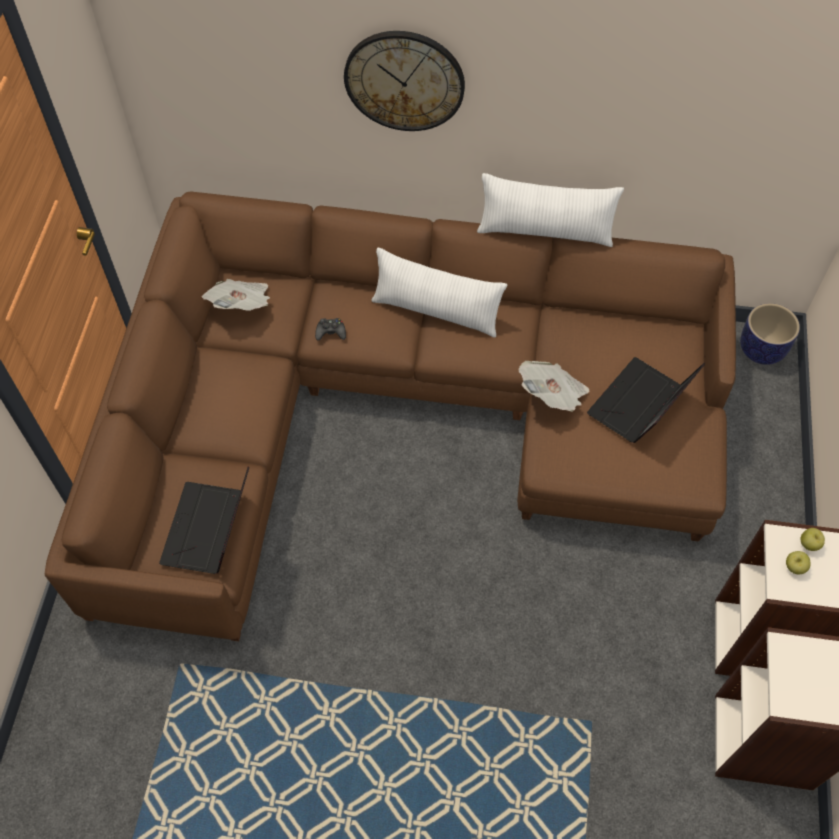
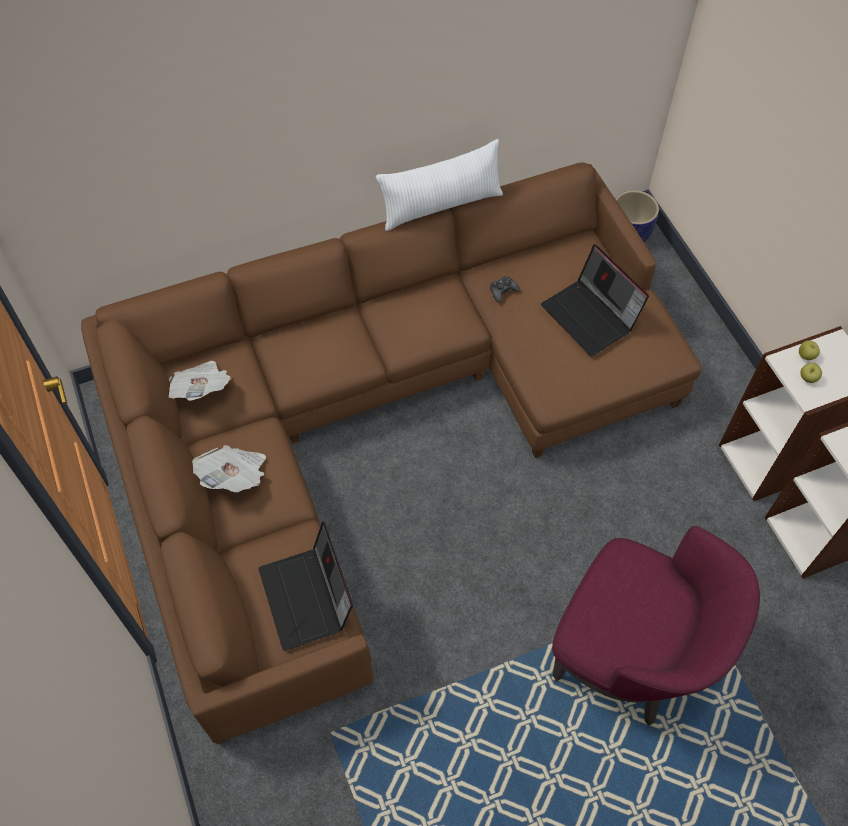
camera: 30 degrees left, 0 degrees up
(331, 332) = (298, 376): black game controller -> black game controller (503, 291)
(404, 80) = (285, 117): wall clock -> none
(436, 311) = (377, 316): white pillow -> none
(490, 752) = (631, 657): none -> purple armchair
(552, 395) = (518, 340): newspaper -> newspaper (234, 476)
(639, 406) = (591, 316): laptop -> laptop turned 45 degrees counterclockwise

